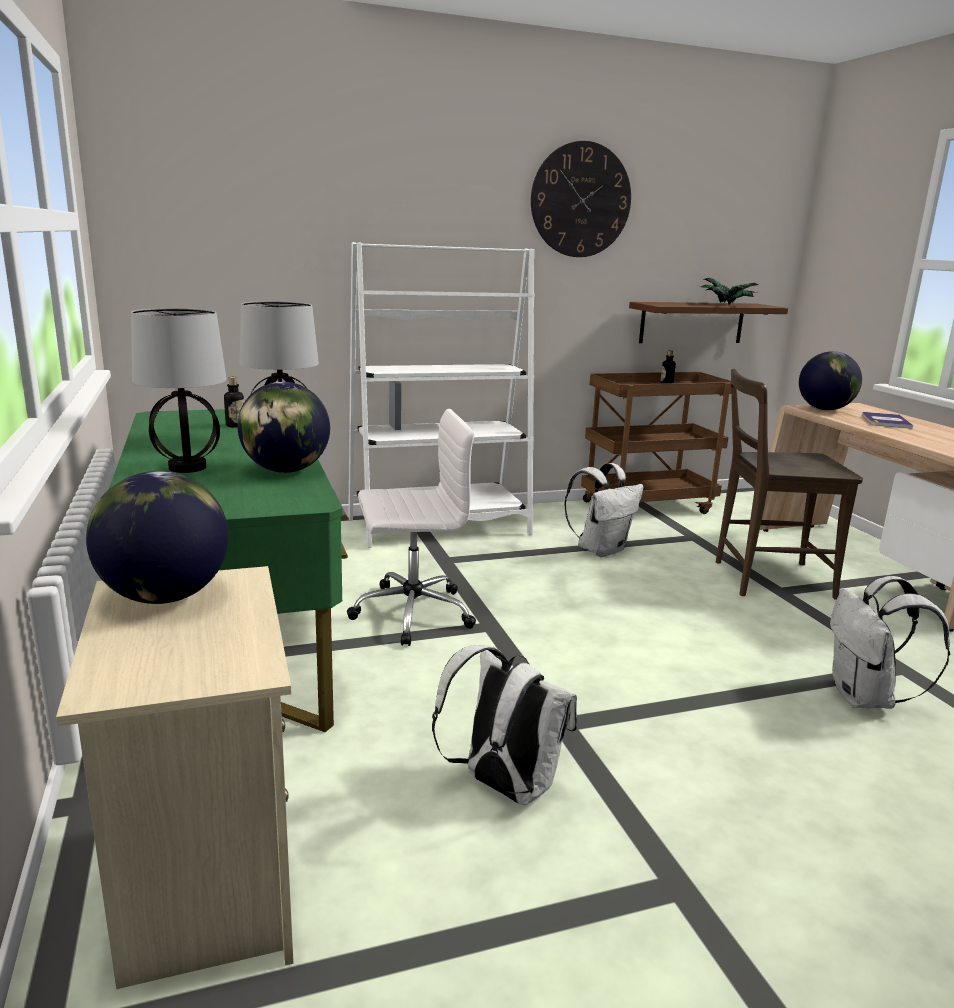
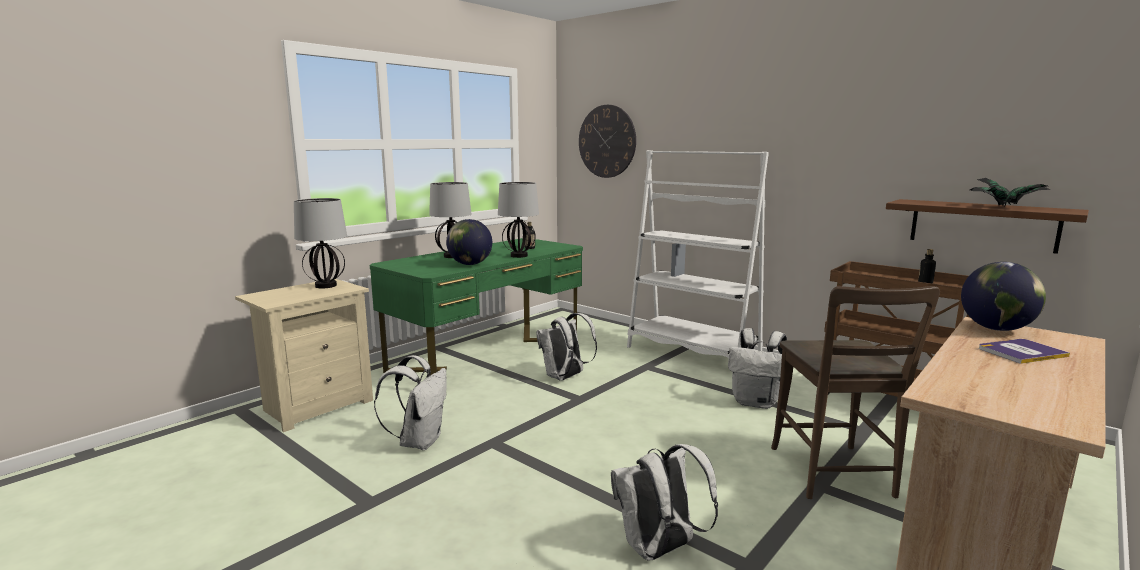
camera: 60 degrees right, 5 degrees down
(165, 597) = (326, 285): globe -> table lamp
(410, 613) = (565, 377): white office chair -> white backpack
(581, 200) = (847, 109): wall clock -> wall clock (607, 141)
(766, 579) = (833, 475): brown chair -> brown chair turned 150 degrees counterclockwise

